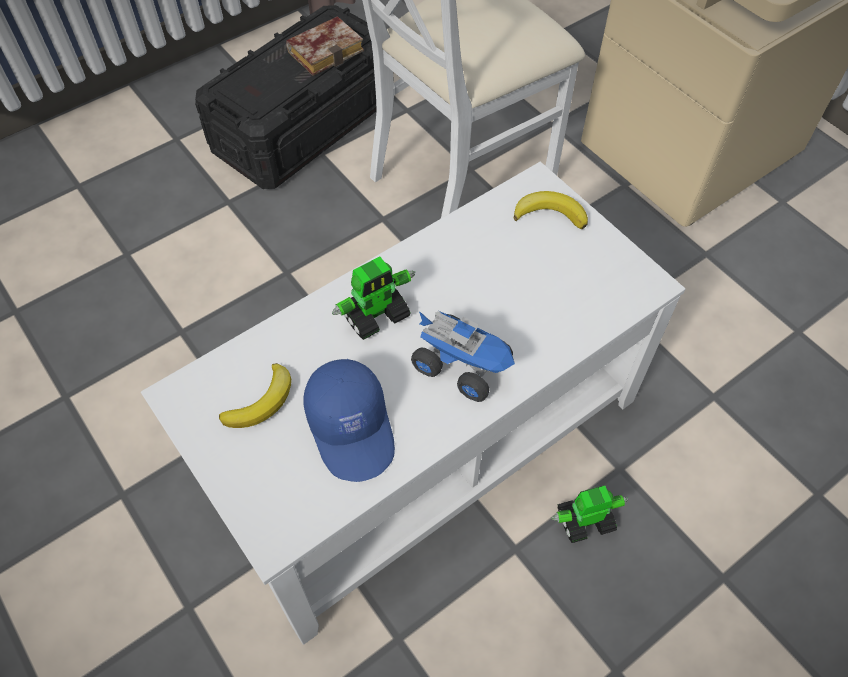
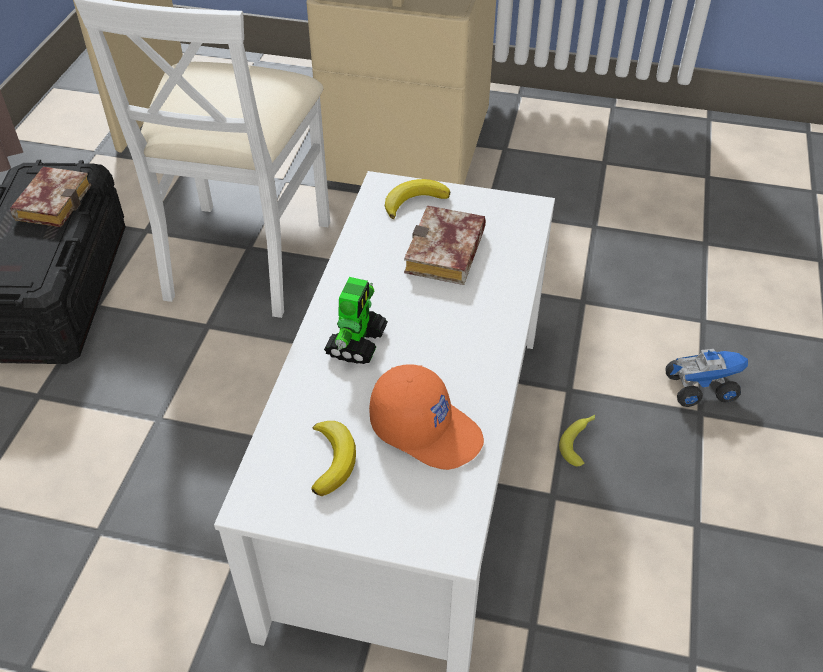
camera: 40 degrees left, 10 degrees down
(353, 428) = (426, 428): blue cap -> orange cap
(463, 365) = (461, 335): toy truck -> toy truck (700, 387)
(526, 284) = (447, 255): none -> book
(584, 520) = (580, 441): toy robot -> banana

